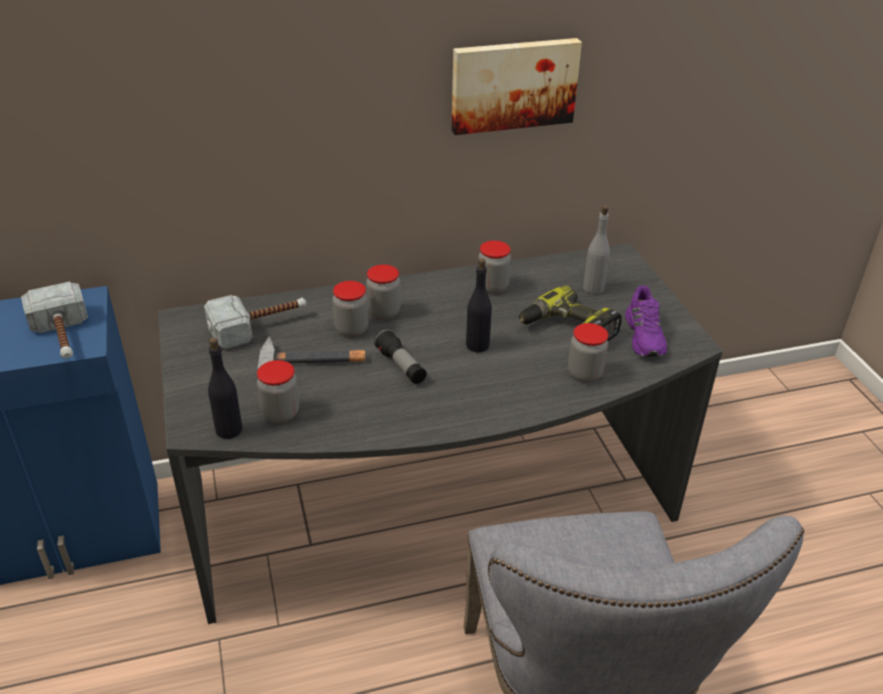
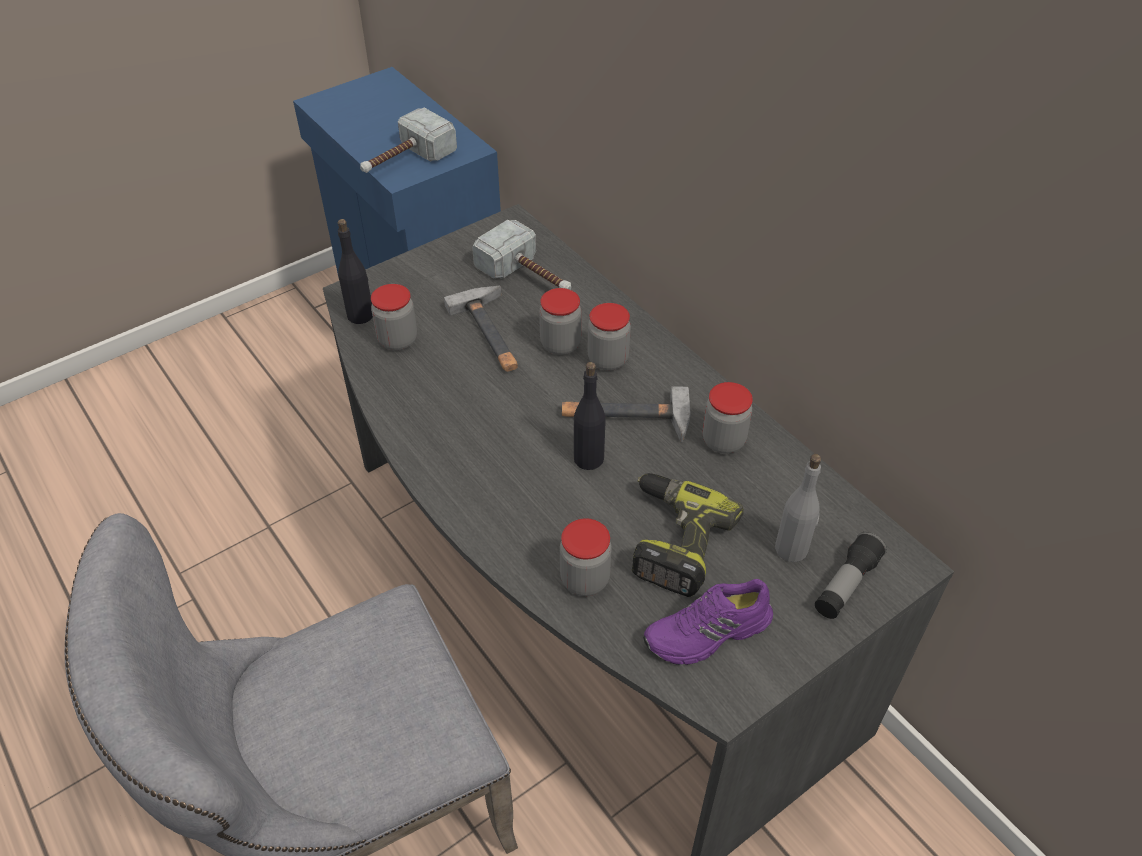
camera: 70 degrees right, 10 degrees up
(401, 366) = (515, 403): flashlight -> flashlight (846, 585)
(447, 320) = (625, 417): none -> hammer
(513, 84) = (859, 220): picture -> none

